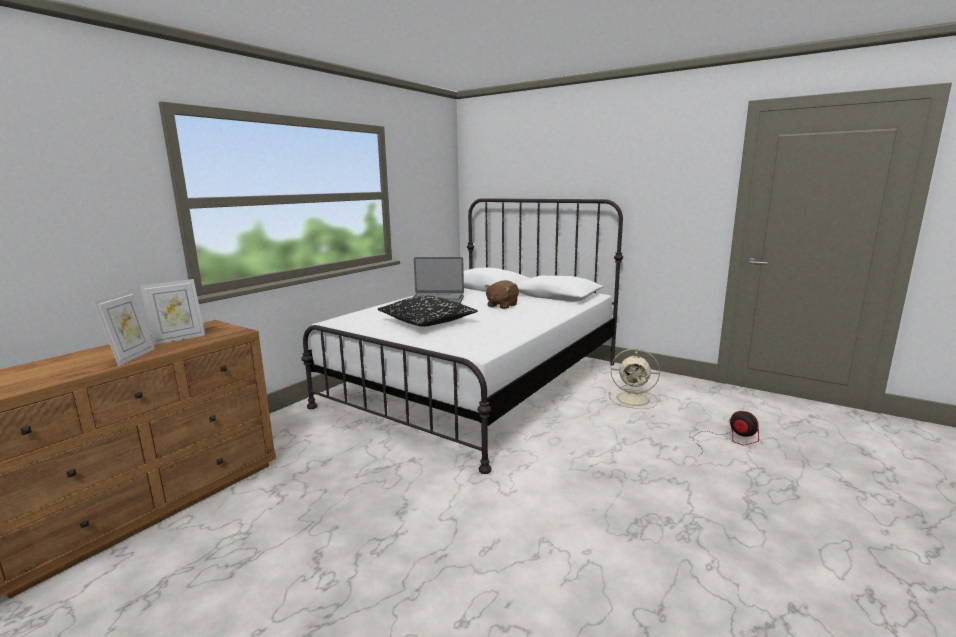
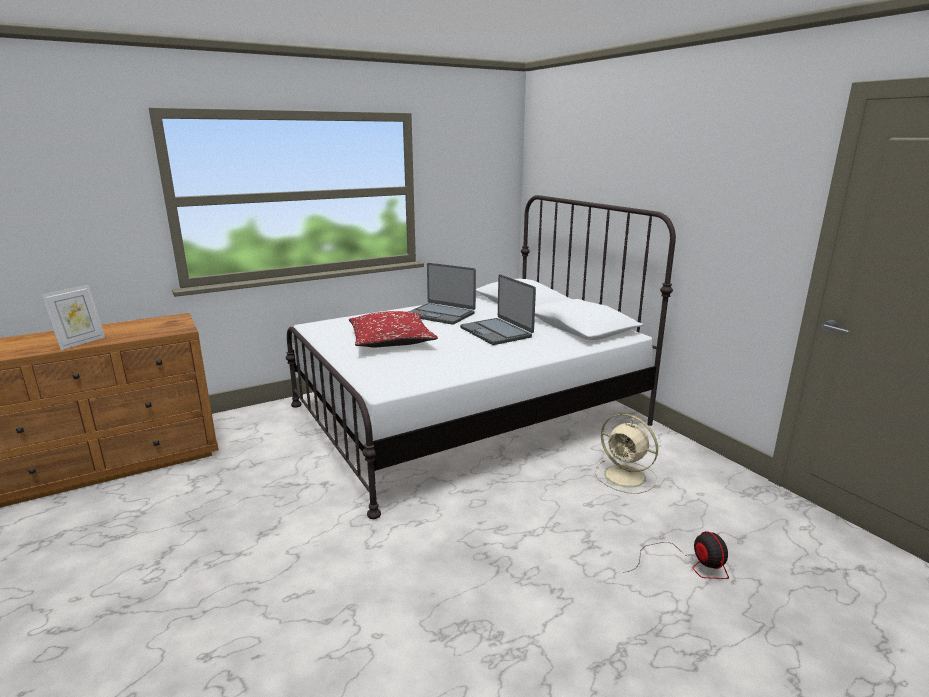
camera: 25 degrees right, 5 degrees up
(178, 339) = (134, 329): picture frame -> none
(427, 322) = (391, 341): black pillow -> red pillow
(501, 305) = (496, 332): brown plush toy -> laptop

